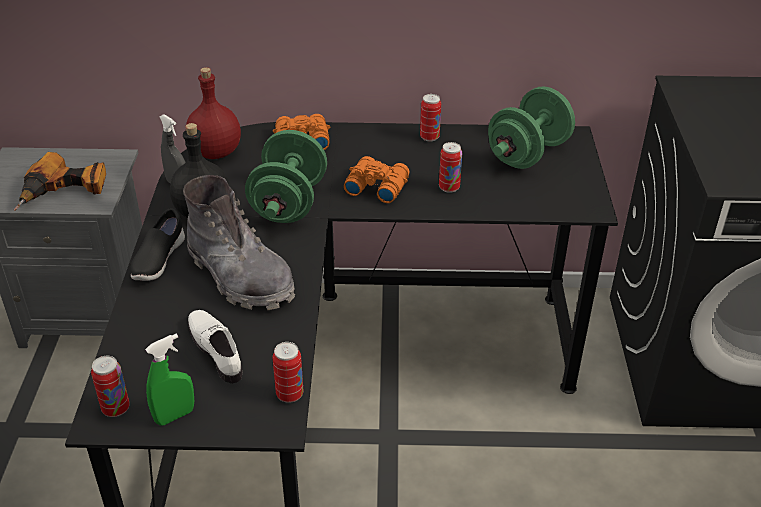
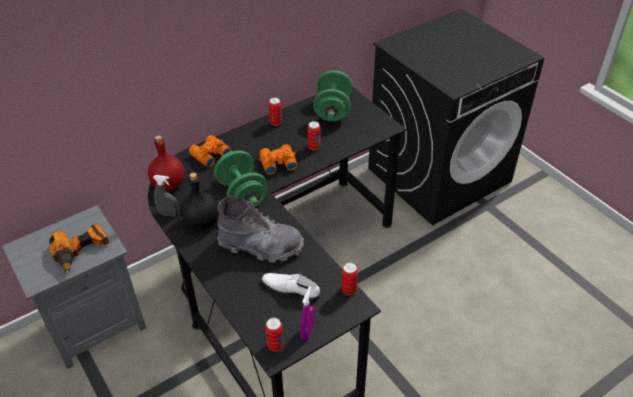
camera: 35 degrees left, 5 degrees up
(158, 260) = (208, 261): black shoe -> none
(175, 415) = (307, 331): green spray bottle -> purple spray bottle

